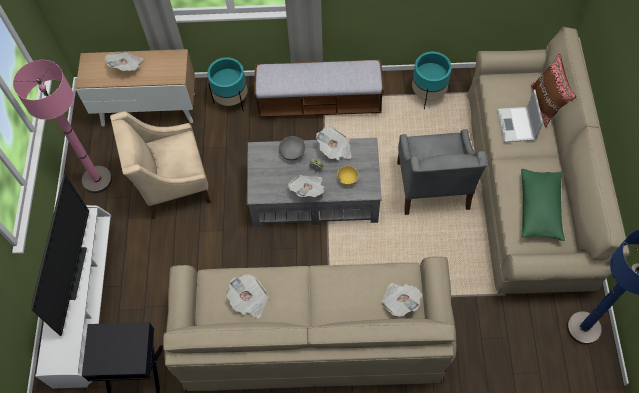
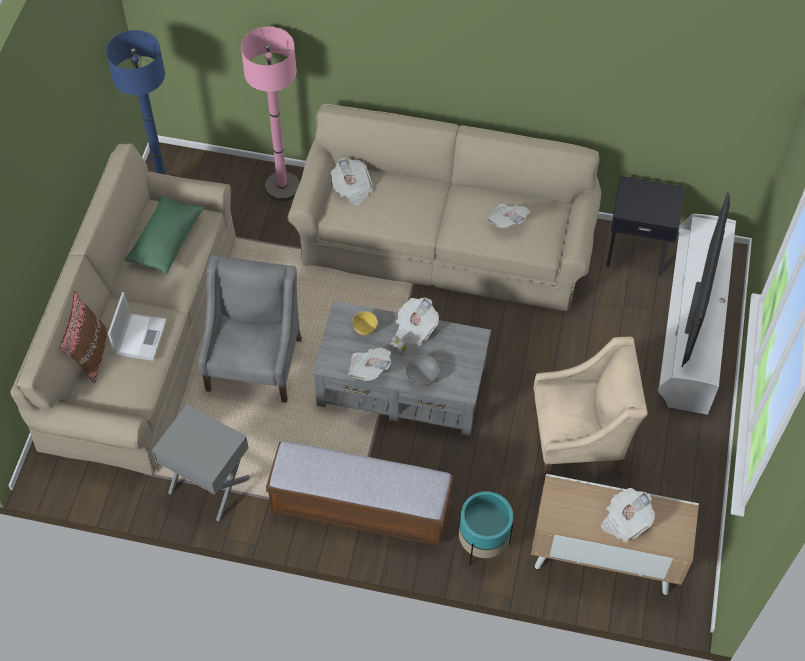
camera: 170 degrees left, 5 degrees down
(97, 180) = (678, 468): pink floor lamp -> pink floor lamp (282, 187)
(428, 94) = (208, 485): turquoise planter -> grey side table

